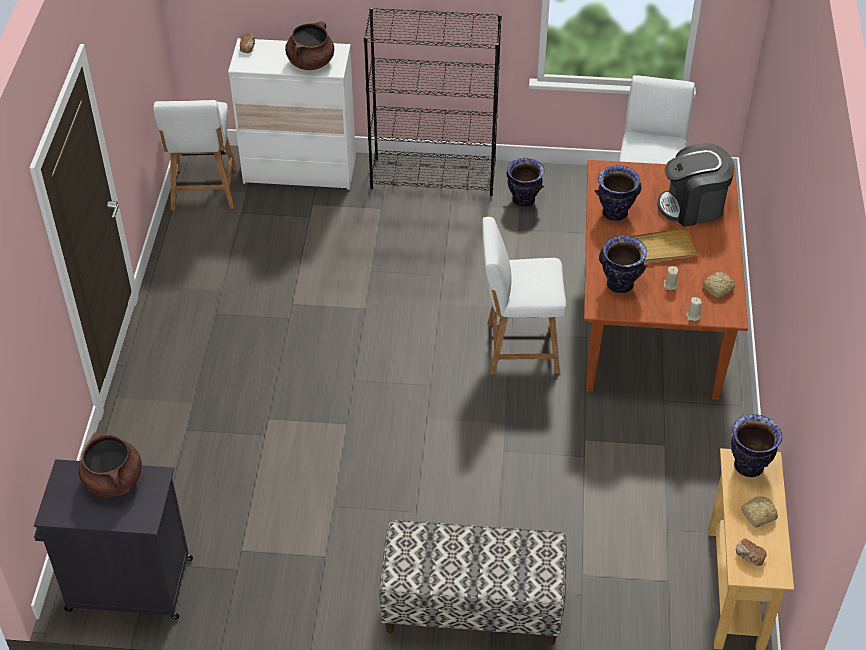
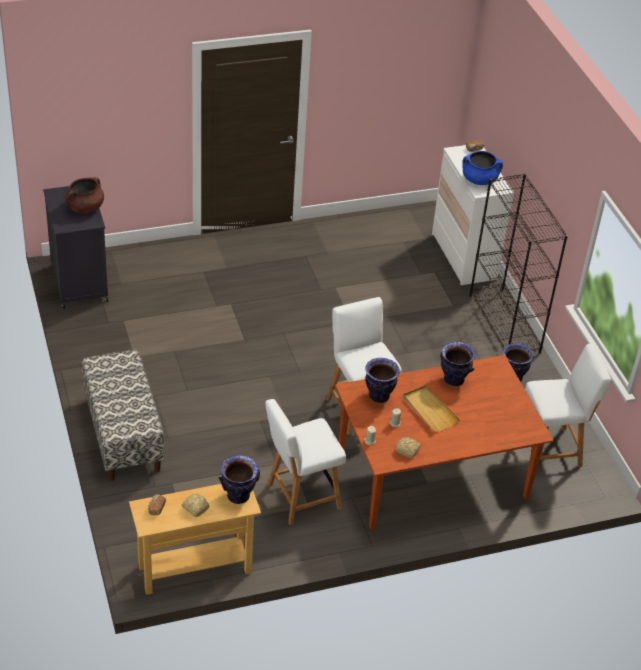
camera: 65 degrees right, 5 degrees down
(204, 191) = (412, 220): white chair -> white chair (300, 497)
(311, 62) = (479, 180): brown cooking pot -> blue cooking pot
(692, 206) = (490, 422): coffee machine -> none

